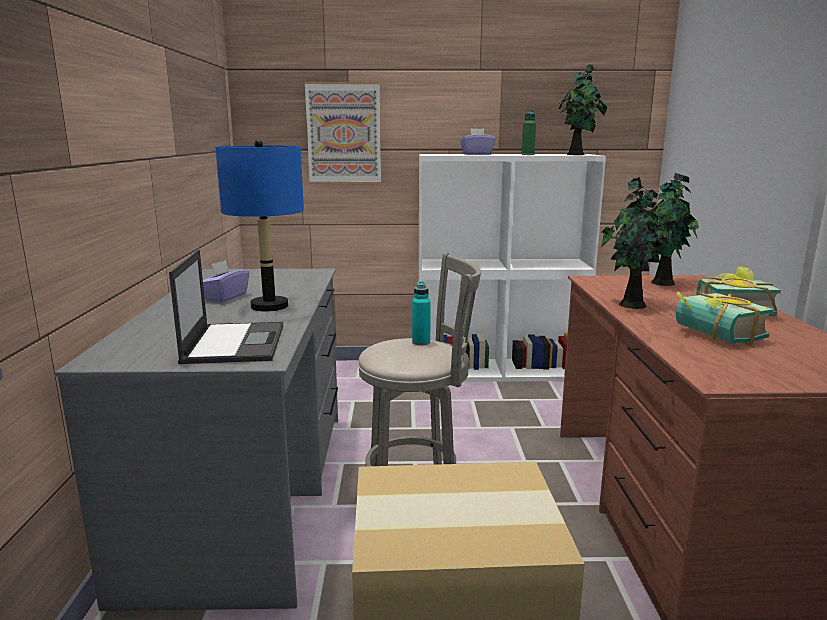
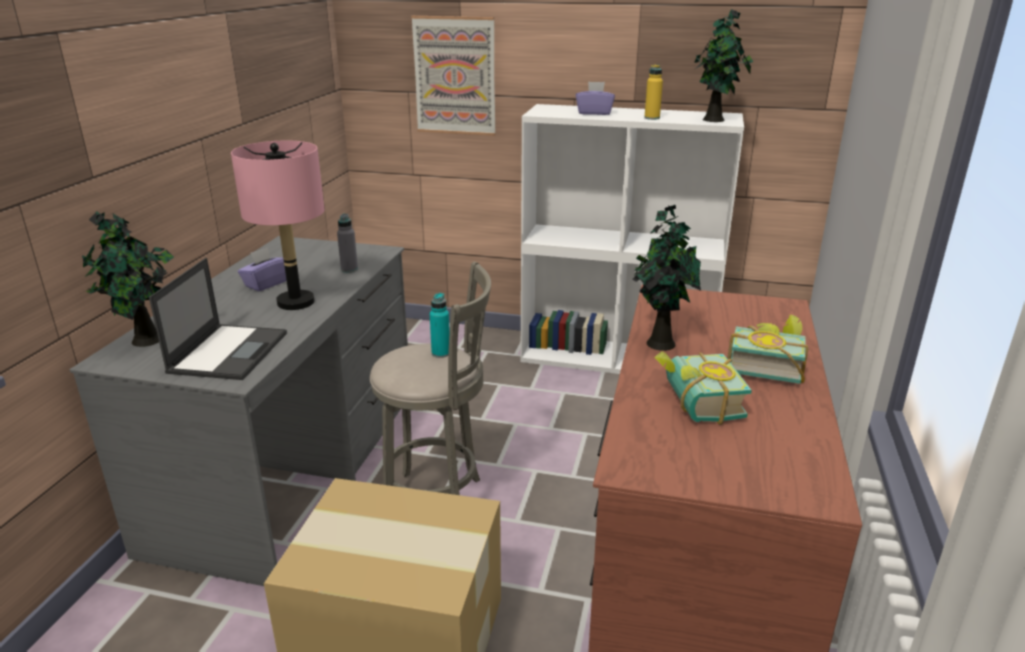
camera: 15 degrees right, 10 degrees up
(270, 306) = (296, 302): blue table lamp -> pink table lamp
(299, 283) = (349, 269): none -> grey bottle
(527, 154) = (652, 118): green bottle -> yellow bottle
(664, 283) = (738, 310): potted plant -> potted plant (145, 341)

